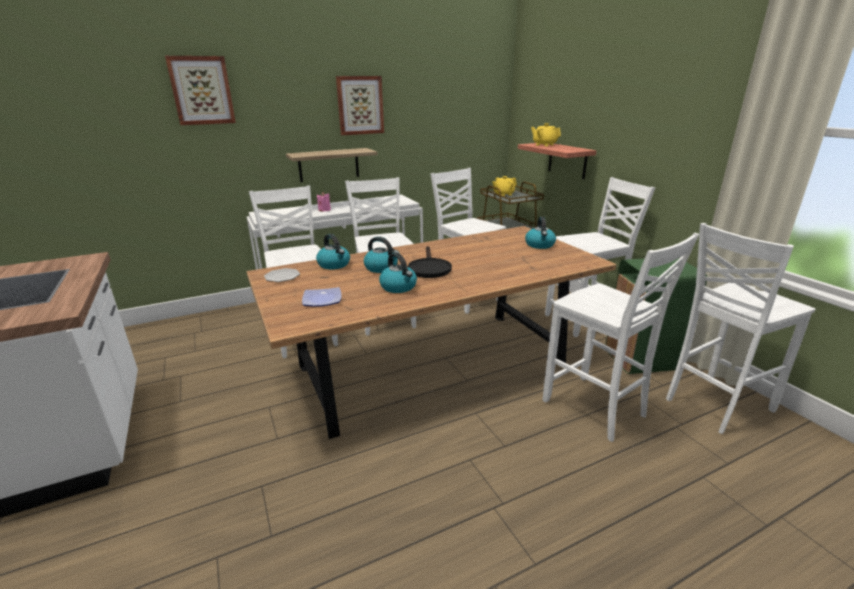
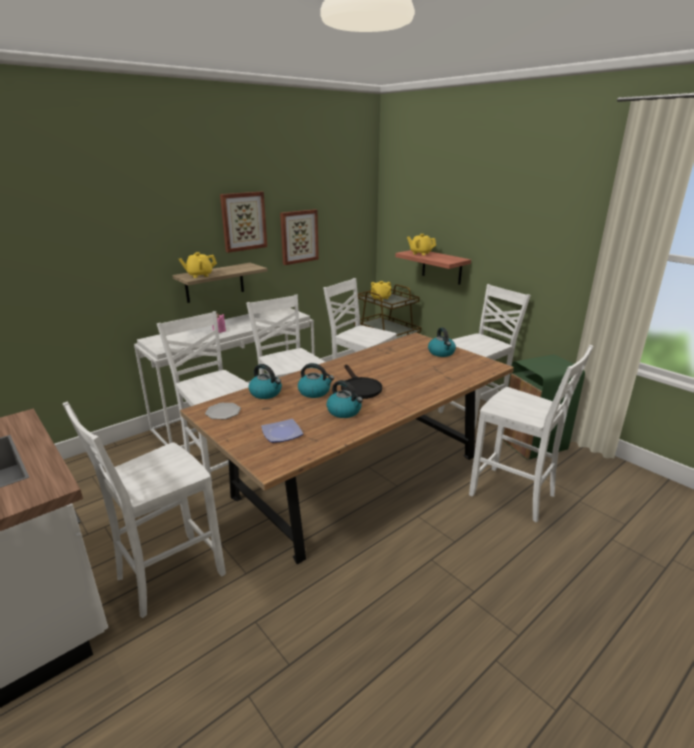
camera: 15 degrees left, 0 degrees up
(201, 90) = (85, 217): picture -> picture (299, 236)
(308, 154) = (199, 275): none -> yellow teapot
(715, 404) = (600, 476): white chair -> white chair (167, 575)

